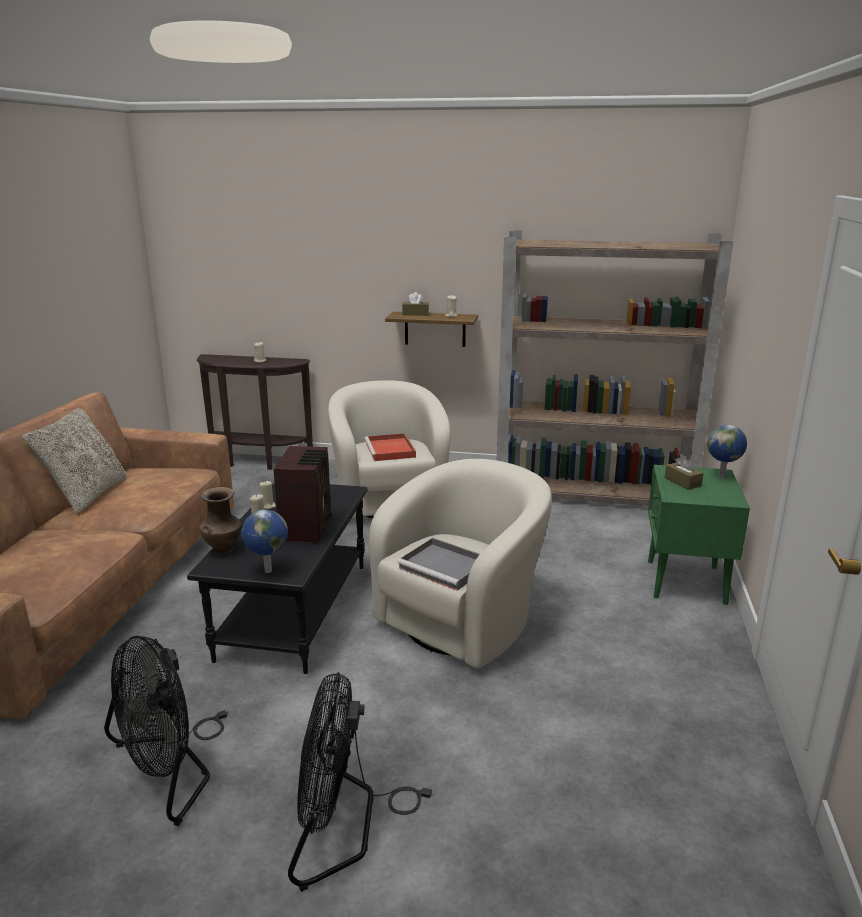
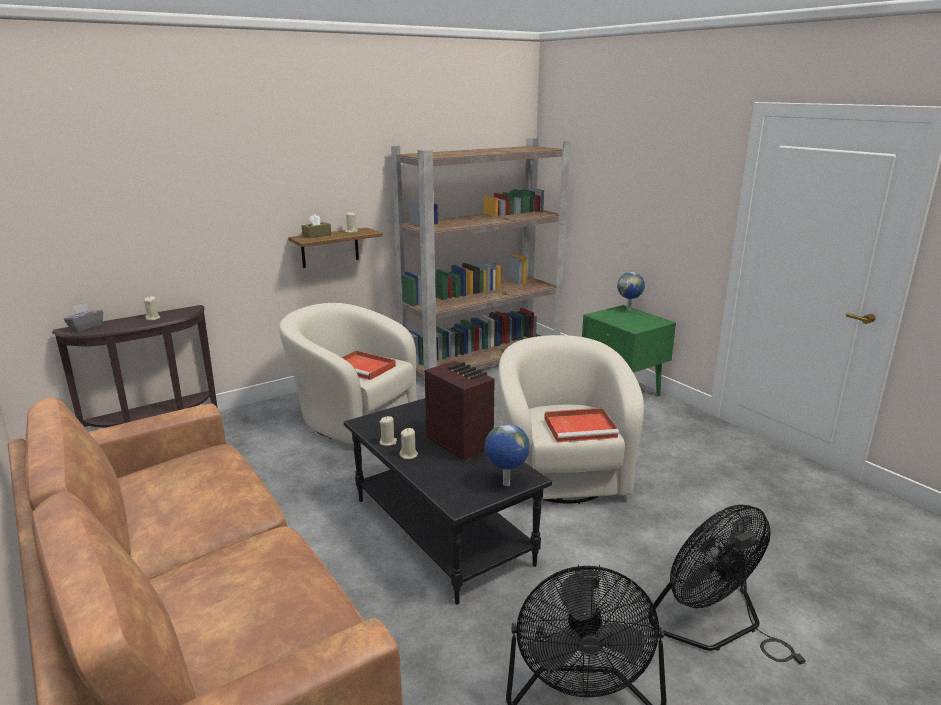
camera: 45 degrees left, 0 degrees up
(86, 494) = (128, 523): beige pillow -> none
(215, 357) = (86, 328): none -> grey tissue box
(223, 549) = (436, 488): brown vase -> none
(347, 819) = (723, 626): black fan -> black fan turned 105 degrees clockwise
(446, 567) = (581, 427): grey tray -> red tray
(682, 482) = (619, 319): brown tissue box -> none

